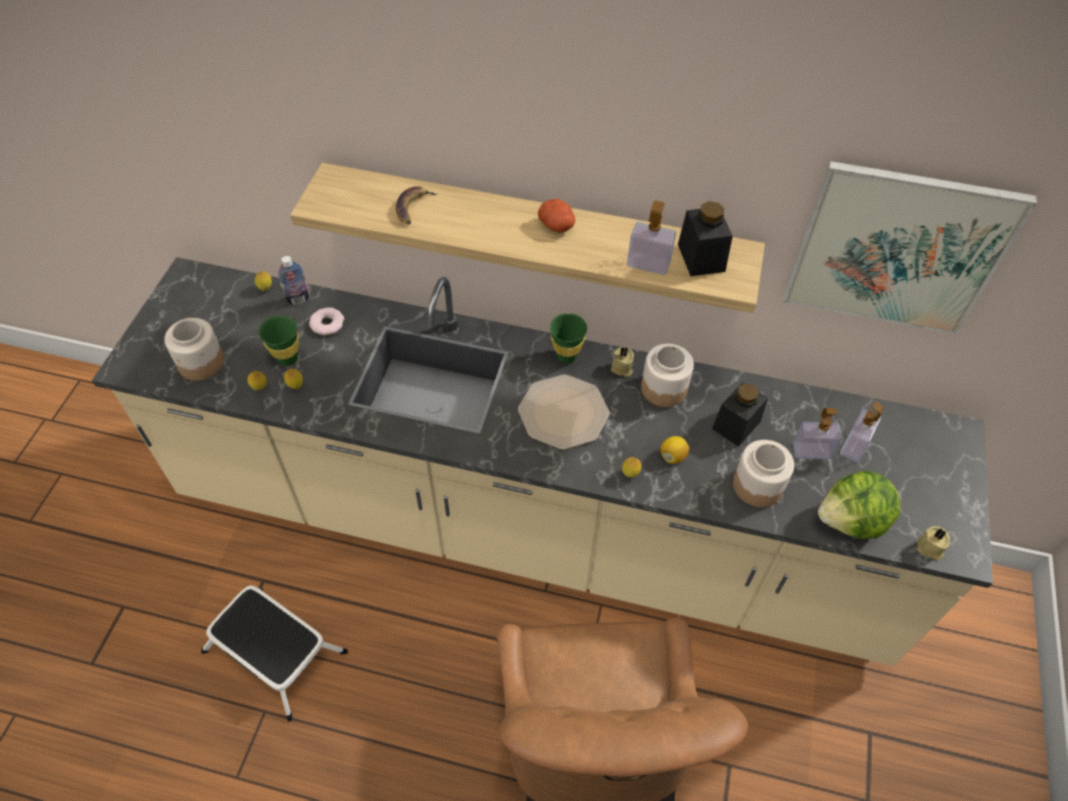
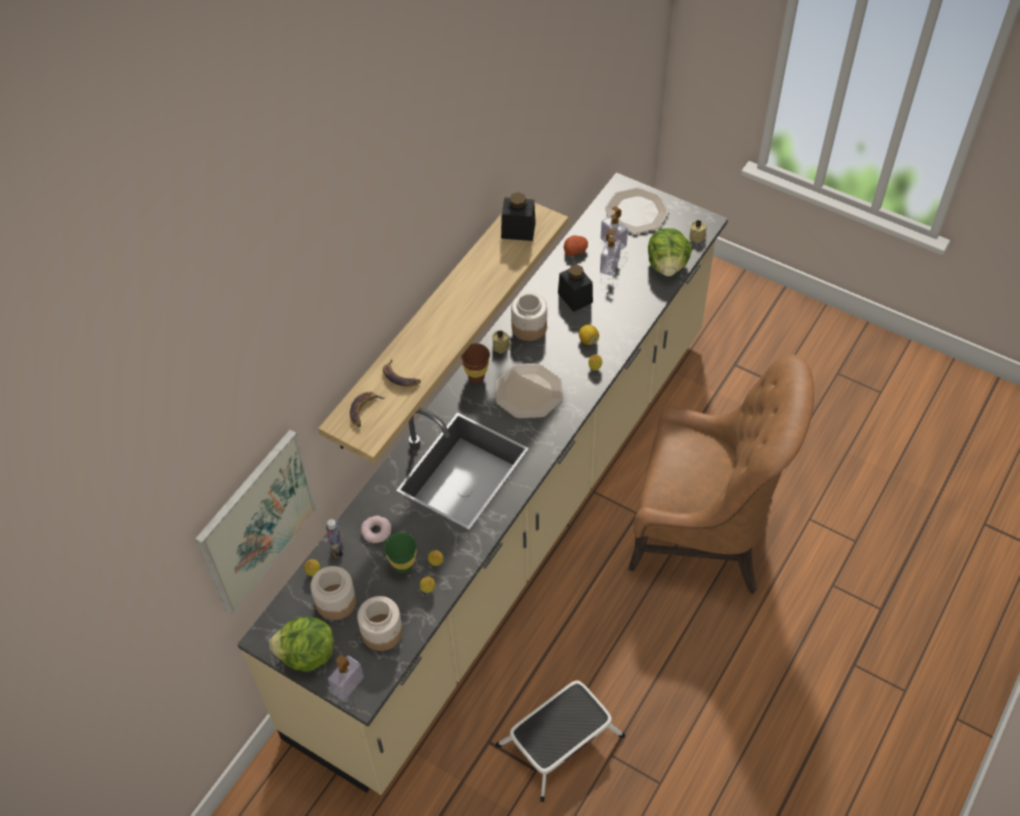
camera: 70 degrees left, 0 degrees up
(168, 311) = (307, 655): none -> lettuce
(355, 190) = (364, 410): none -> banana
(557, 225) = (455, 297): potato -> potato (575, 250)
(566, 356) = (476, 376): green cup -> brown cup
(648, 264) = (513, 258): soap dispenser -> soap dispenser (348, 685)
(757, 485) = (626, 302): jar -> jar (335, 601)
(897, 250) = (560, 132): picture -> picture (256, 521)
(927, 461) = (637, 211): none -> plate

